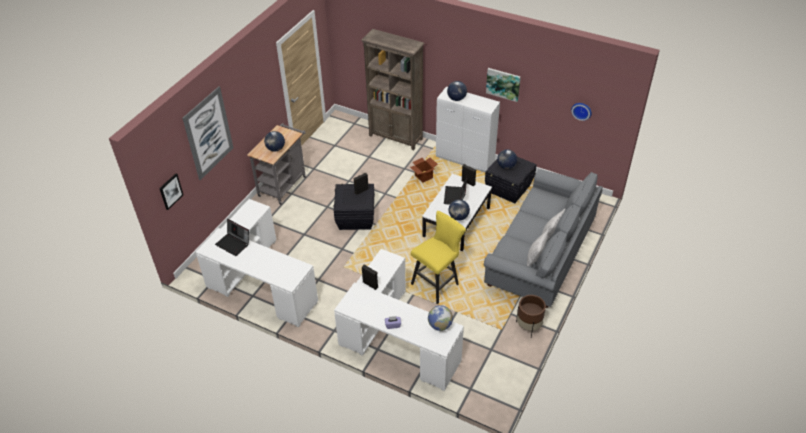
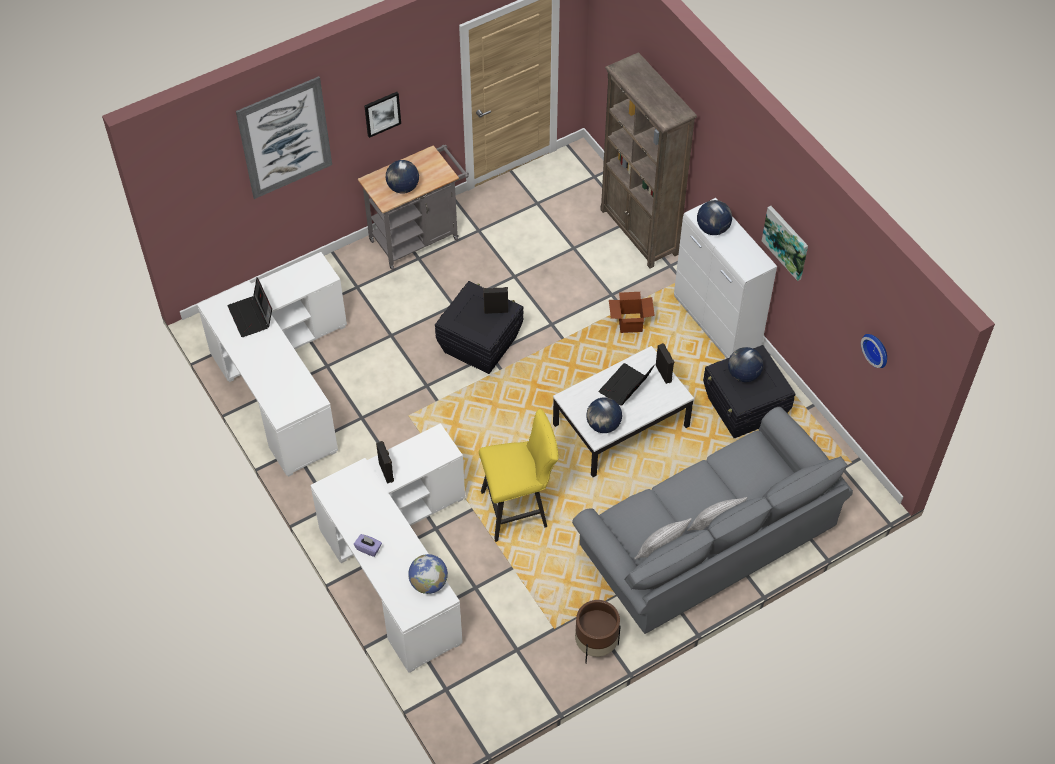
camera: 30 degrees right, 10 degrees up
(170, 191) = (194, 204): picture -> picture (382, 113)

